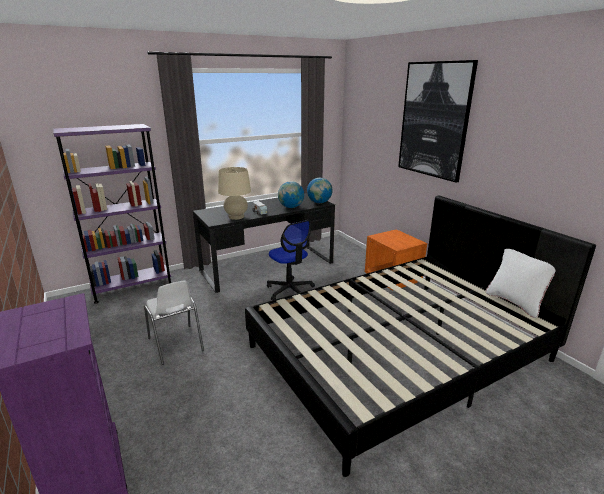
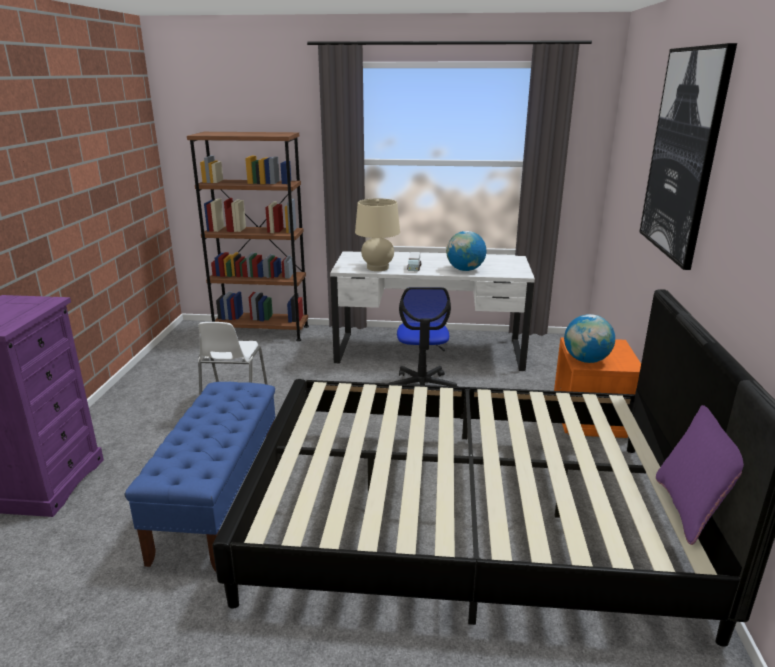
camera: 35 degrees right, 0 degrees up
(132, 287) = (261, 331): purple bookcase -> brown bookcase
(251, 414) = (219, 500): none -> blue bench
(267, 267) = (429, 351): black desk -> white desk
(319, 202) = (515, 271): globe -> globe (586, 360)
(515, 303) = (690, 510): white pillow -> purple pillow

